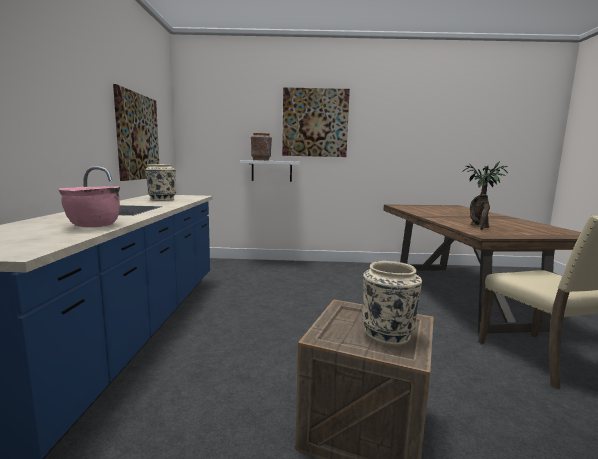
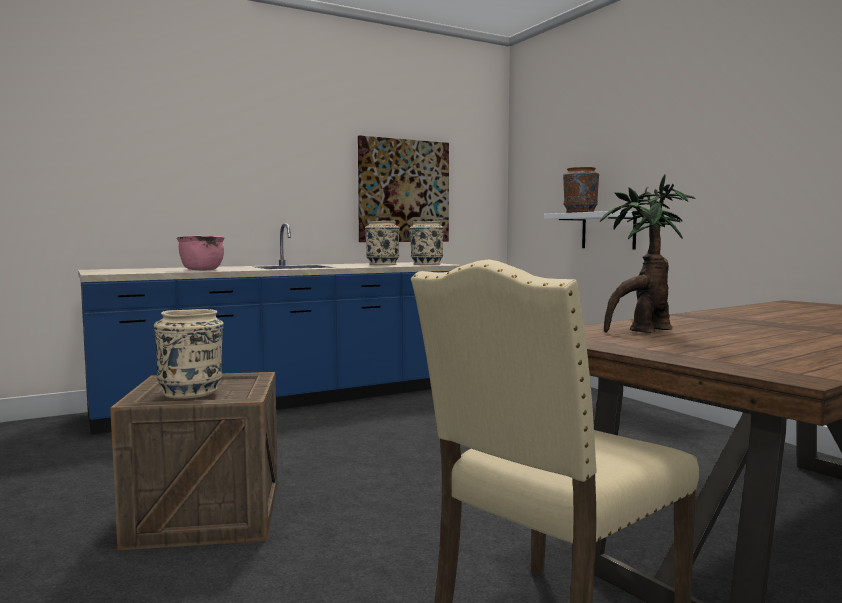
camera: 60 degrees right, 5 degrees down
(186, 197) = (426, 264): none -> beige vase
(315, 123) = (673, 135): picture -> none

